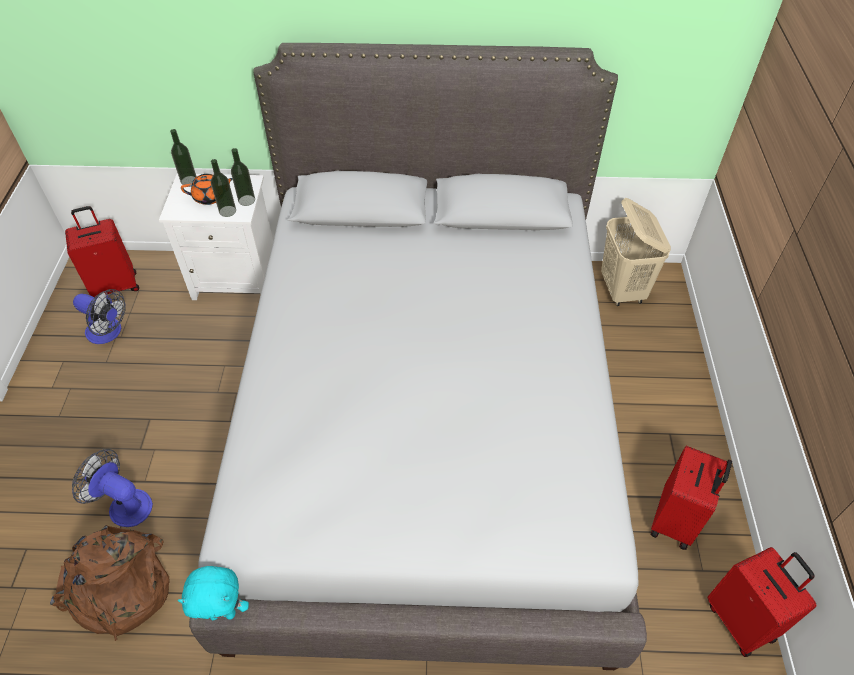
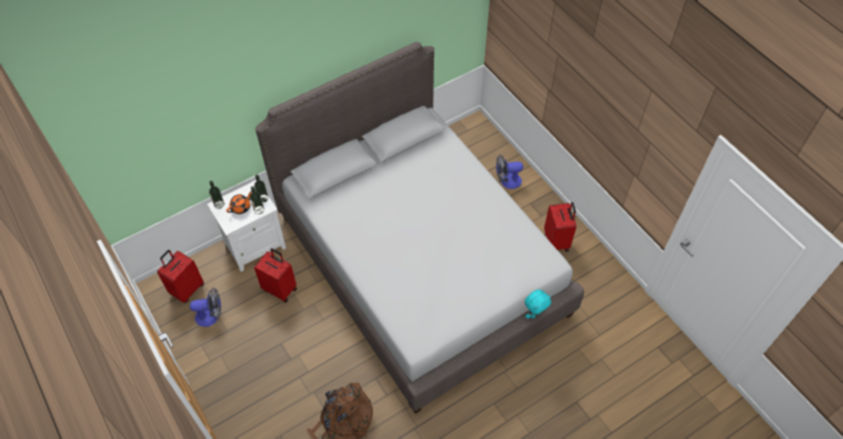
camera: 35 degrees left, 5 degrees up
(124, 504) = (308, 387): fan -> fan (507, 181)
(223, 613) = (424, 382): turquoise plush toy -> turquoise plush toy (534, 313)
(622, 290) = (462, 141): beige laundry basket -> none
(741, 620) = (605, 266): red suitcase -> red suitcase (280, 289)

